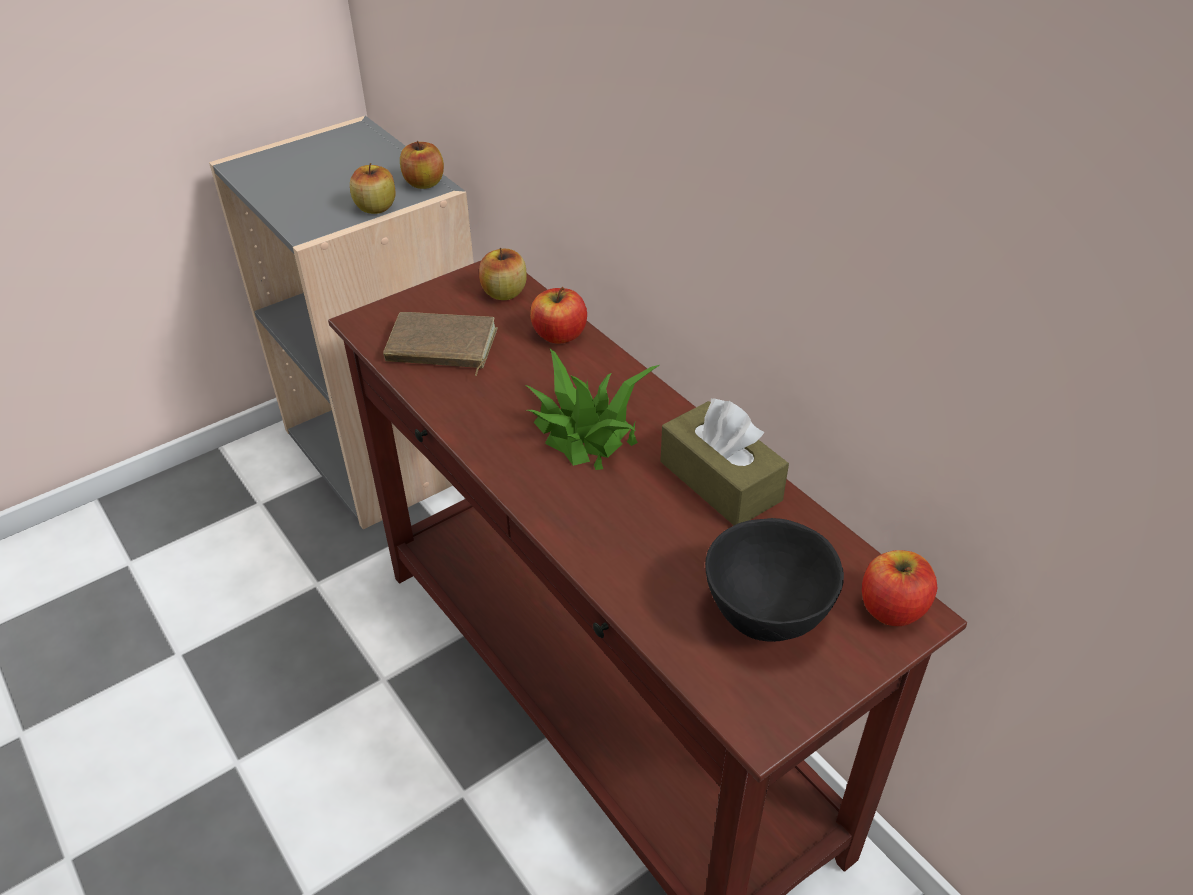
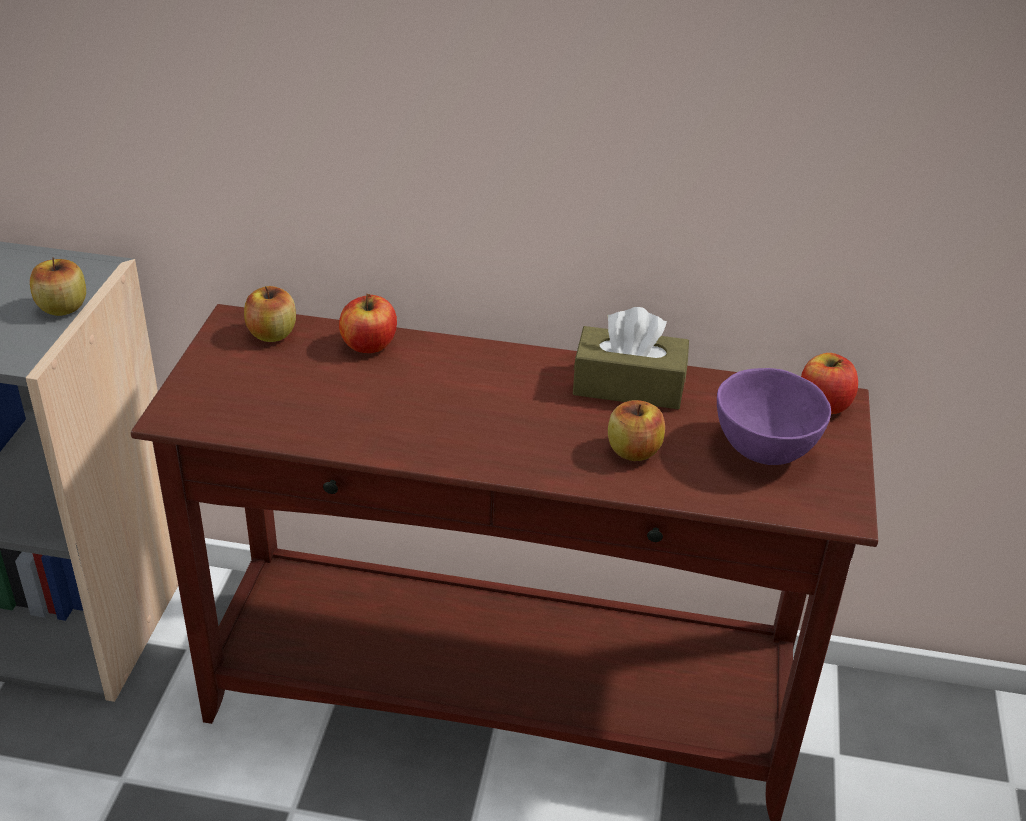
camera: 45 degrees left, 5 degrees down
(424, 183) = (80, 267): apple -> apple (633, 451)
(440, 348) = (280, 402): brown book -> none
(586, 433) = (493, 404): potted plant -> none
(768, 613) = (764, 448): black bowl -> purple bowl

